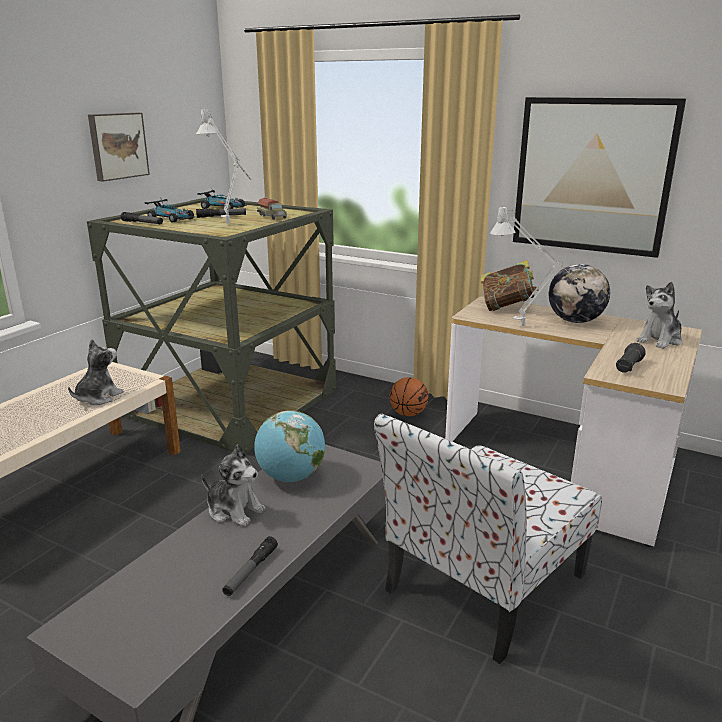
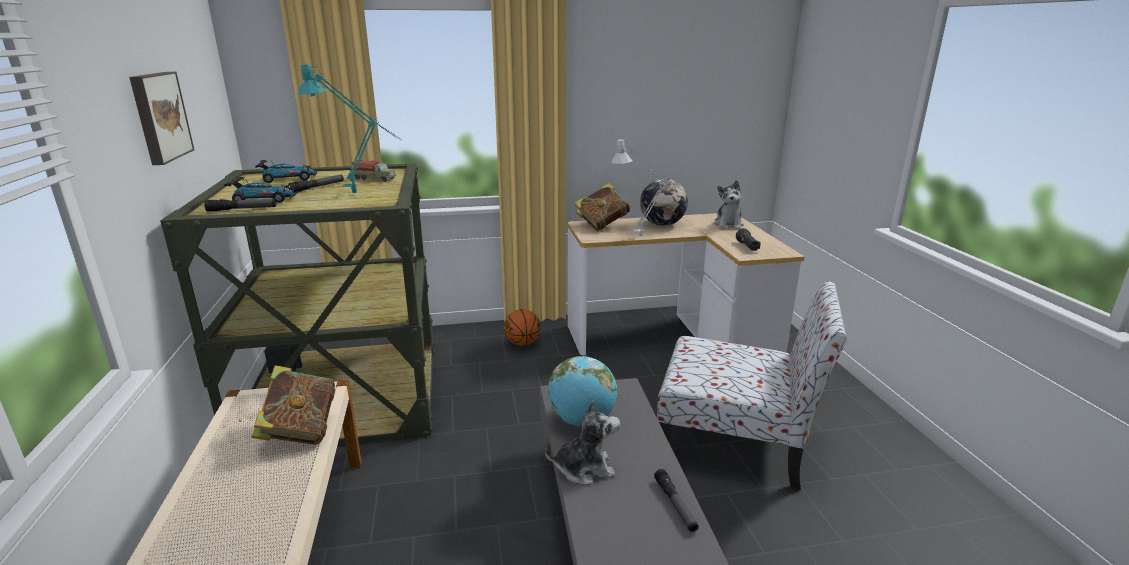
camera: 40 degrees left, 0 degrees up
(98, 397) = (300, 431): plush toy -> book
(231, 226) = (361, 194): grey table lamp -> turquoise table lamp
(482, 585) = (736, 442): chair -> chair turned 75 degrees counterclockwise
(592, 176) = (639, 108): picture -> none

